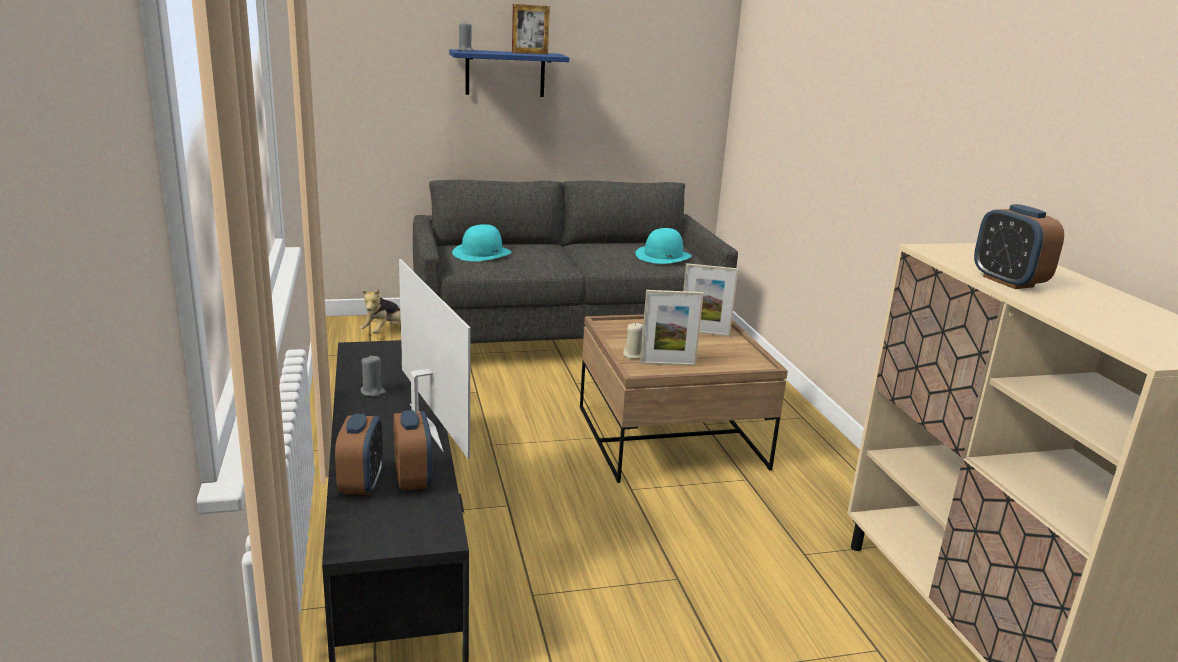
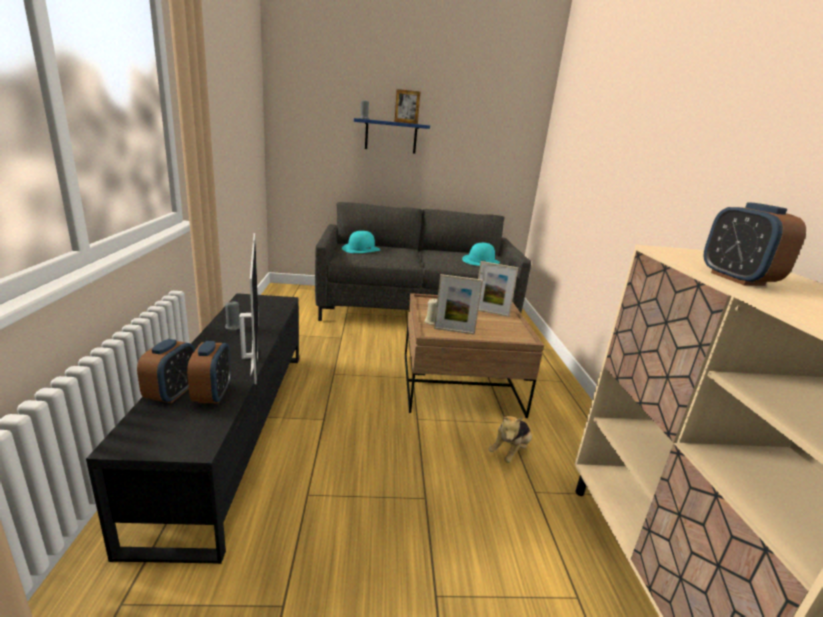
camera: 10 degrees right, 0 degrees up
(384, 331) = (303, 294): plush toy -> plush toy (510, 451)

